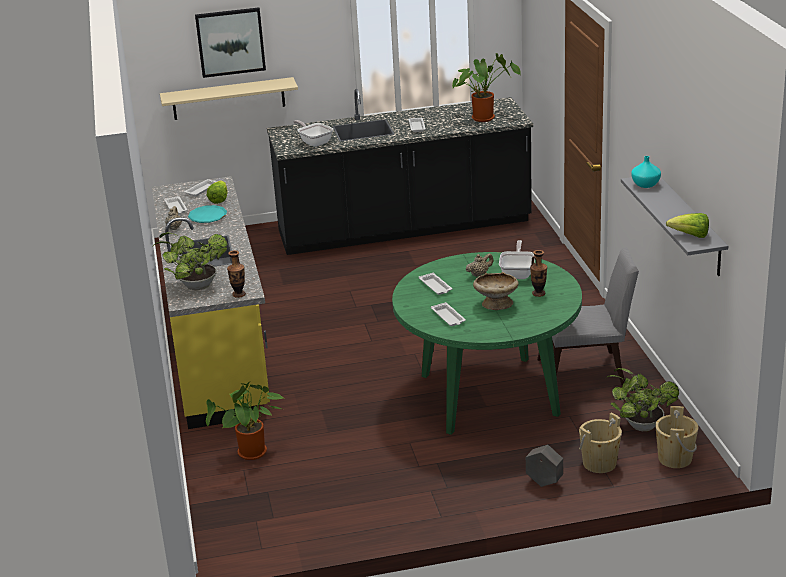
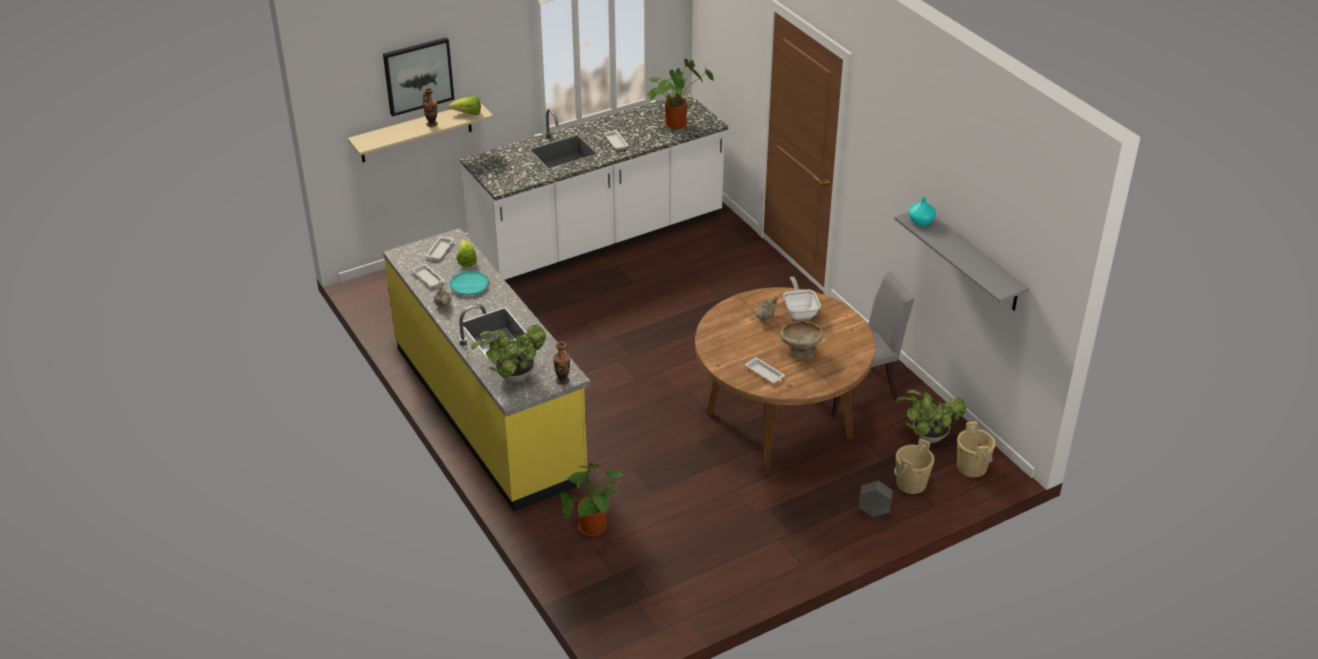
camera: 20 degrees left, 10 degrees up
(314, 142) = (522, 173): frying pan -> none
(404, 228) = (599, 238): black counter -> white counter
(436, 287) = (733, 338): white tray -> none
(489, 394) = (779, 425): green dining table -> brown dining table
(538, 293) = (831, 333): vase -> vase (432, 124)
(690, 236) = (992, 280): lettuce -> lettuce (468, 114)

